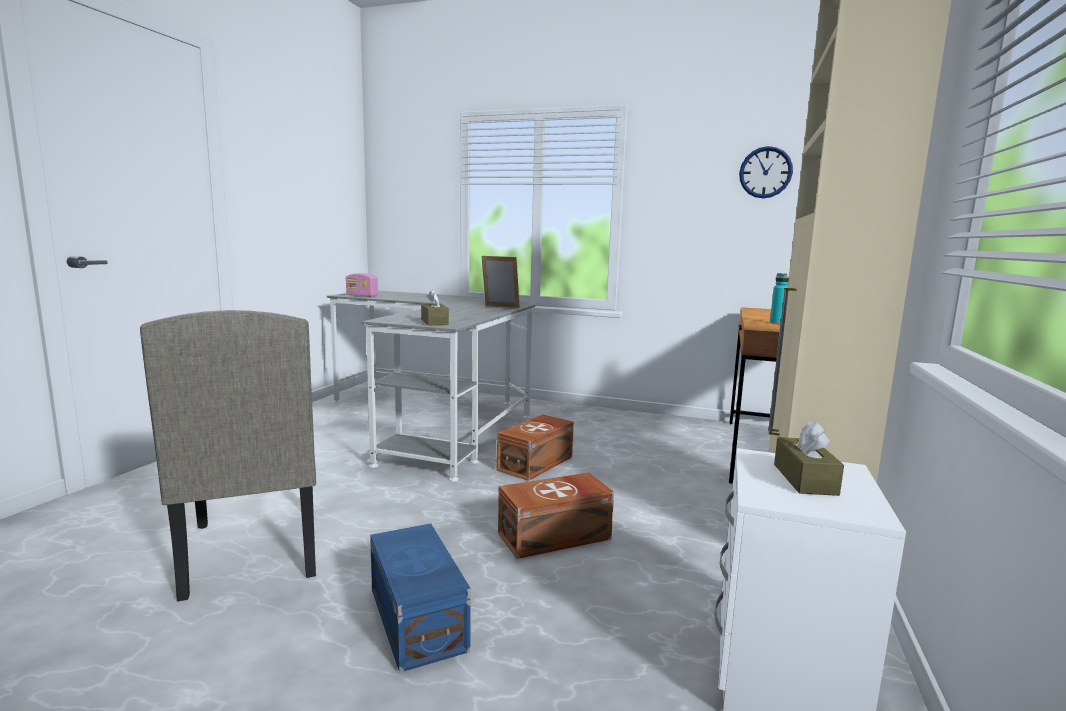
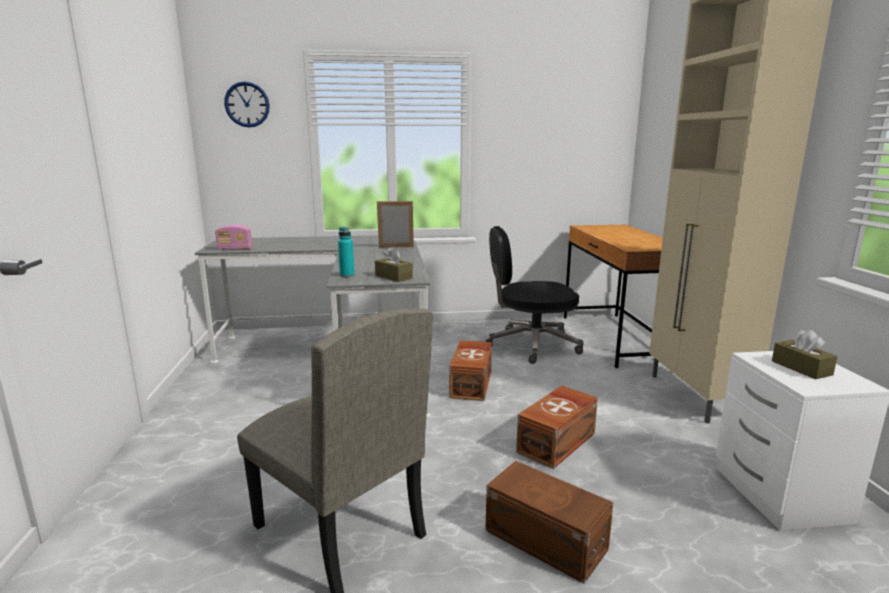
camera: 25 degrees left, 5 degrees up
(415, 620) = (546, 541): blue storage box -> brown storage box
(652, 441) = (531, 345): none -> black office chair
(765, 172) = (583, 116): wall clock -> wall clock (247, 104)
(777, 323) = (630, 241): turquoise bottle -> turquoise bottle (347, 275)

